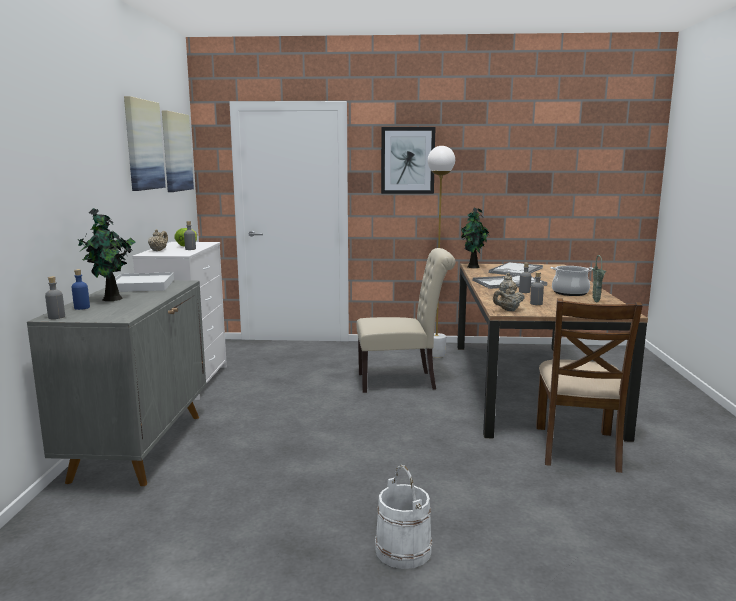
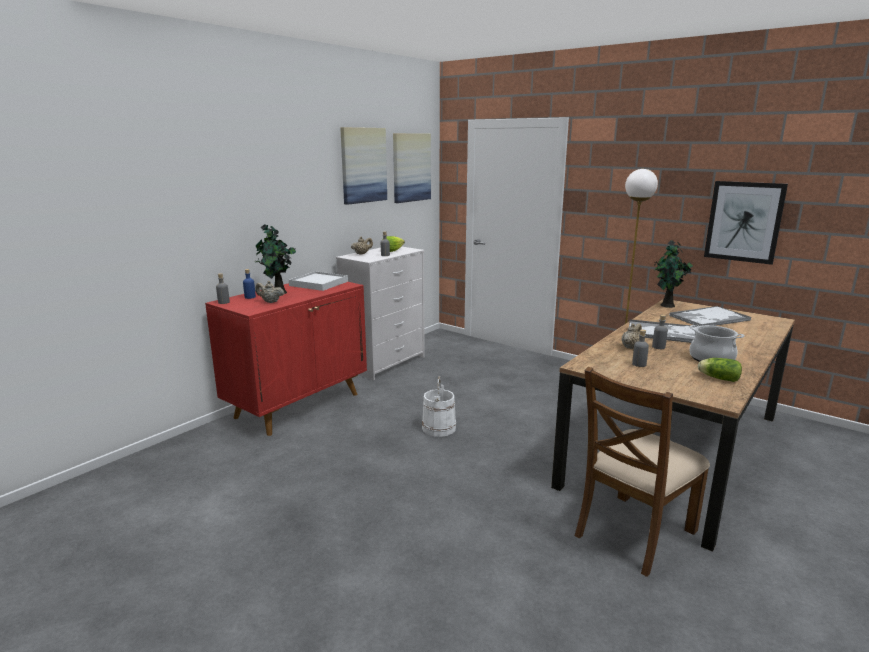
camera: 35 degrees right, 5 degrees up
(140, 445) = (299, 405): grey cabinet -> red cabinet
(402, 381) = (548, 408): beige chair -> none
(402, 550) = (357, 553): white bucket -> white bucket (438, 428)
(407, 160) = (623, 181): picture -> picture (744, 222)
(508, 310) = (590, 365): beige teapot -> beige teapot (270, 302)
(596, 302) = (717, 378): green vase -> lettuce

